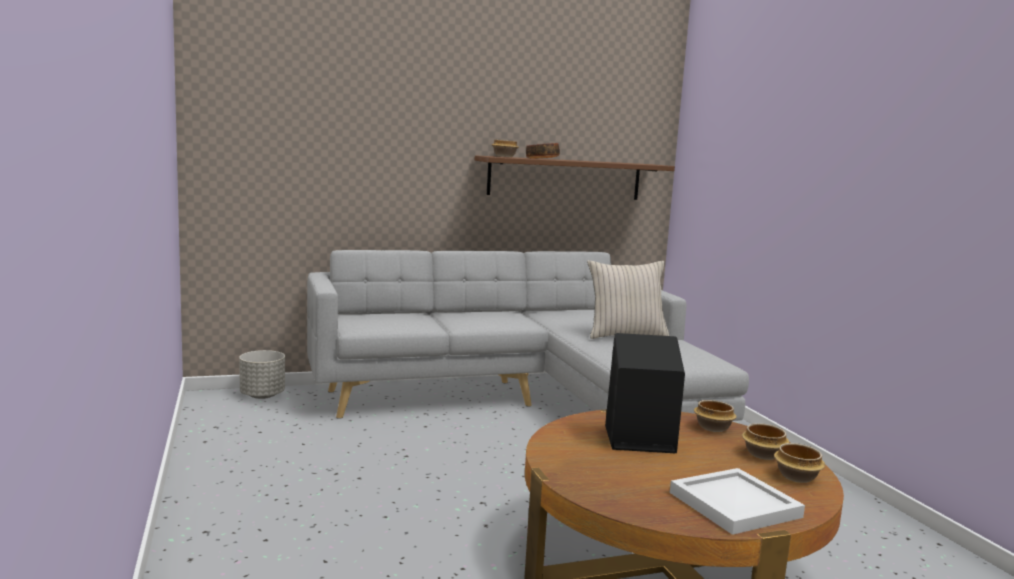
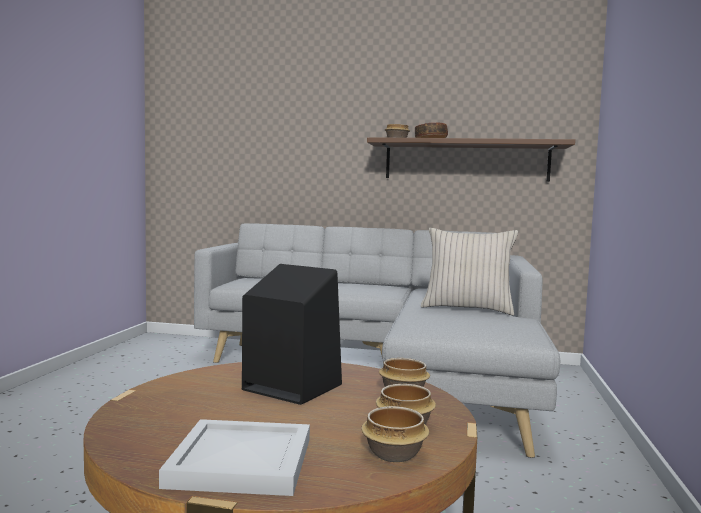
camera: 30 degrees right, 5 degrees down
(262, 395) = (189, 341): grey planter -> none

